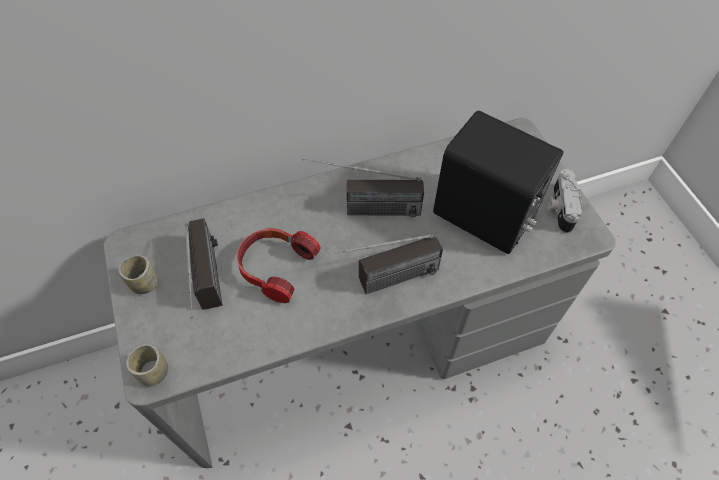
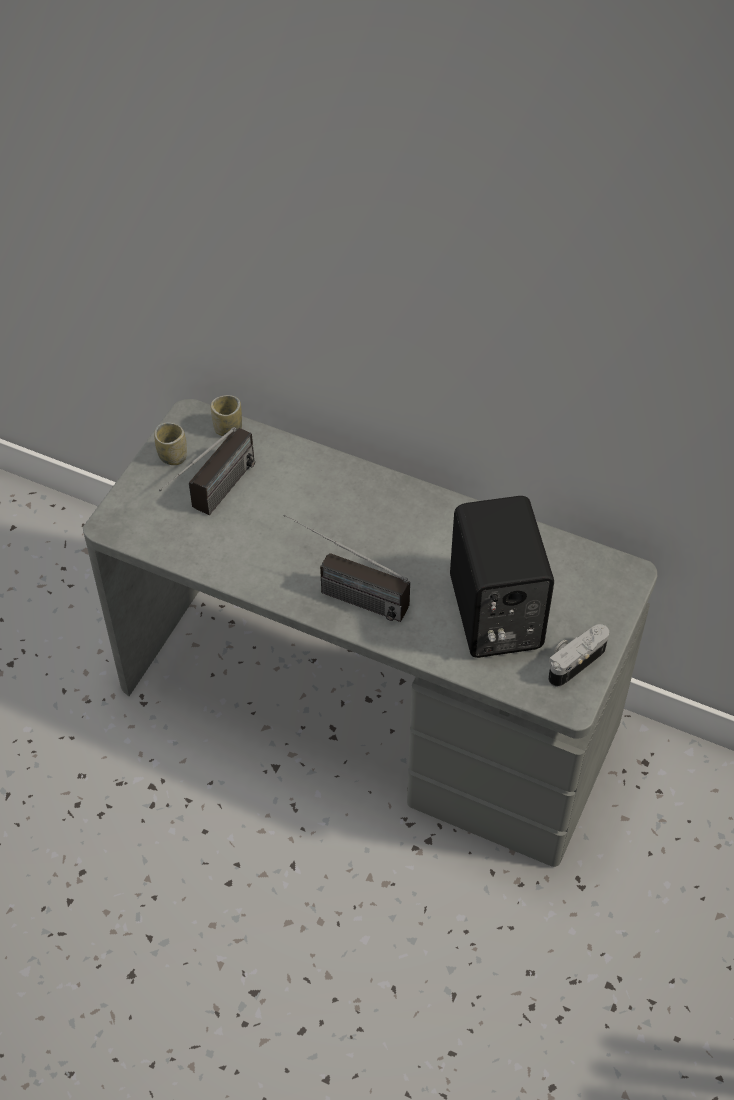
camera: 45 degrees right, 5 degrees down
(154, 372) = (117, 524): cup -> cup (228, 428)
(275, 267) = (277, 518): headphones -> none
(363, 209) = (398, 529): radio -> none

